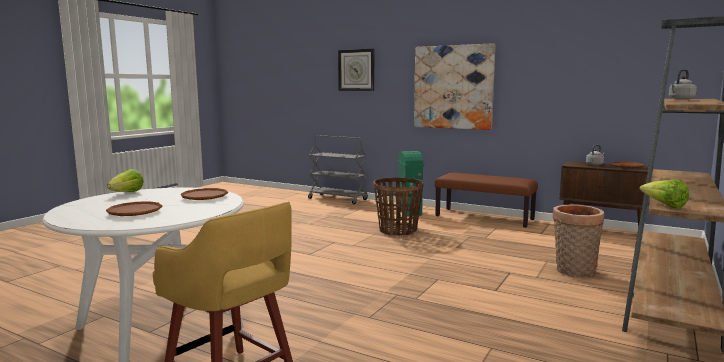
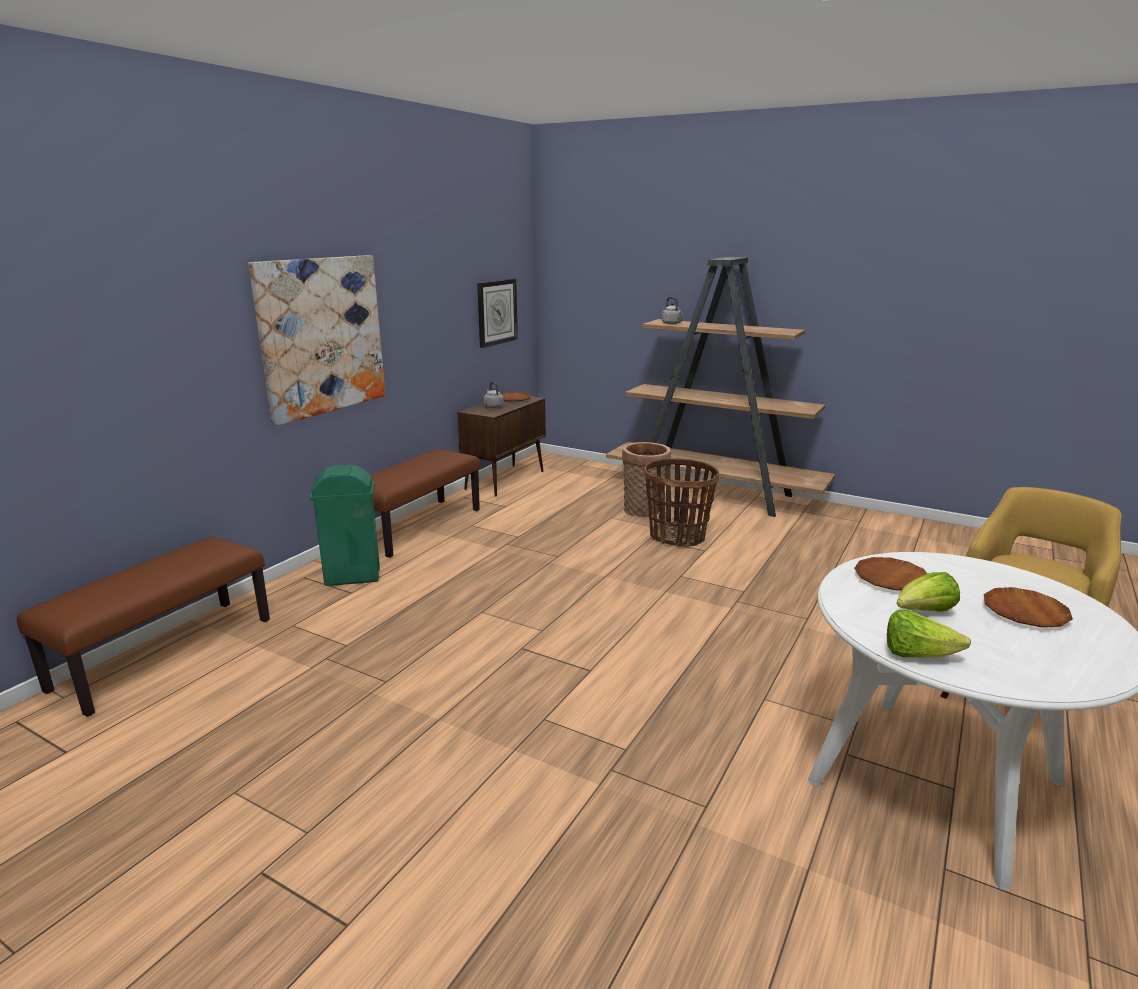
camera: 90 degrees left, 10 degrees up
(338, 199) = (165, 653): grey cart -> brown bench
(356, 70) = (109, 326): wall clock -> wall clock (496, 312)
(398, 230) = (466, 591): basket -> basket (677, 537)
(664, 206) = (802, 410): lettuce -> lettuce (924, 612)

